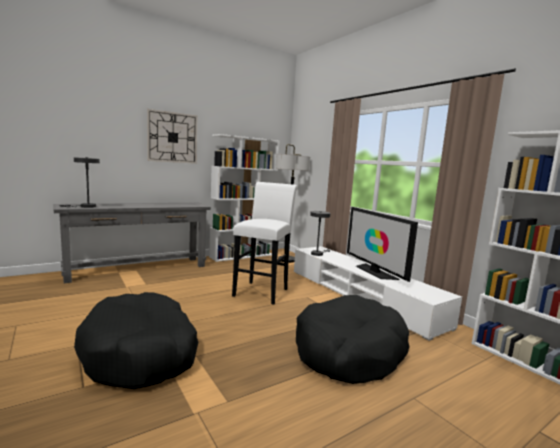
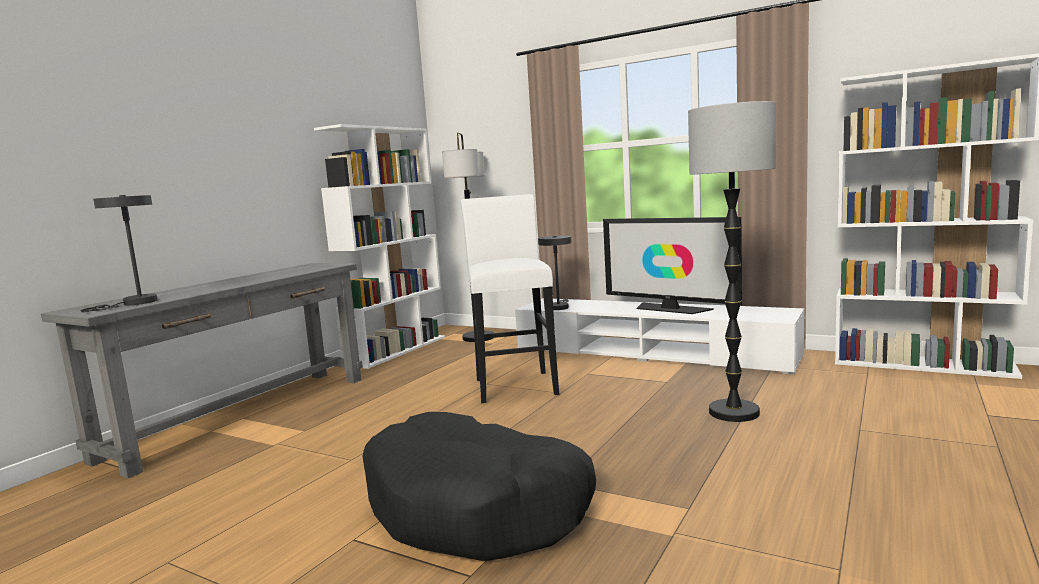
camera: 25 degrees left, 0 degrees up
(172, 137) = (246, 139): wall clock -> none
(349, 351) = (733, 412): black dog bed -> floor lamp

